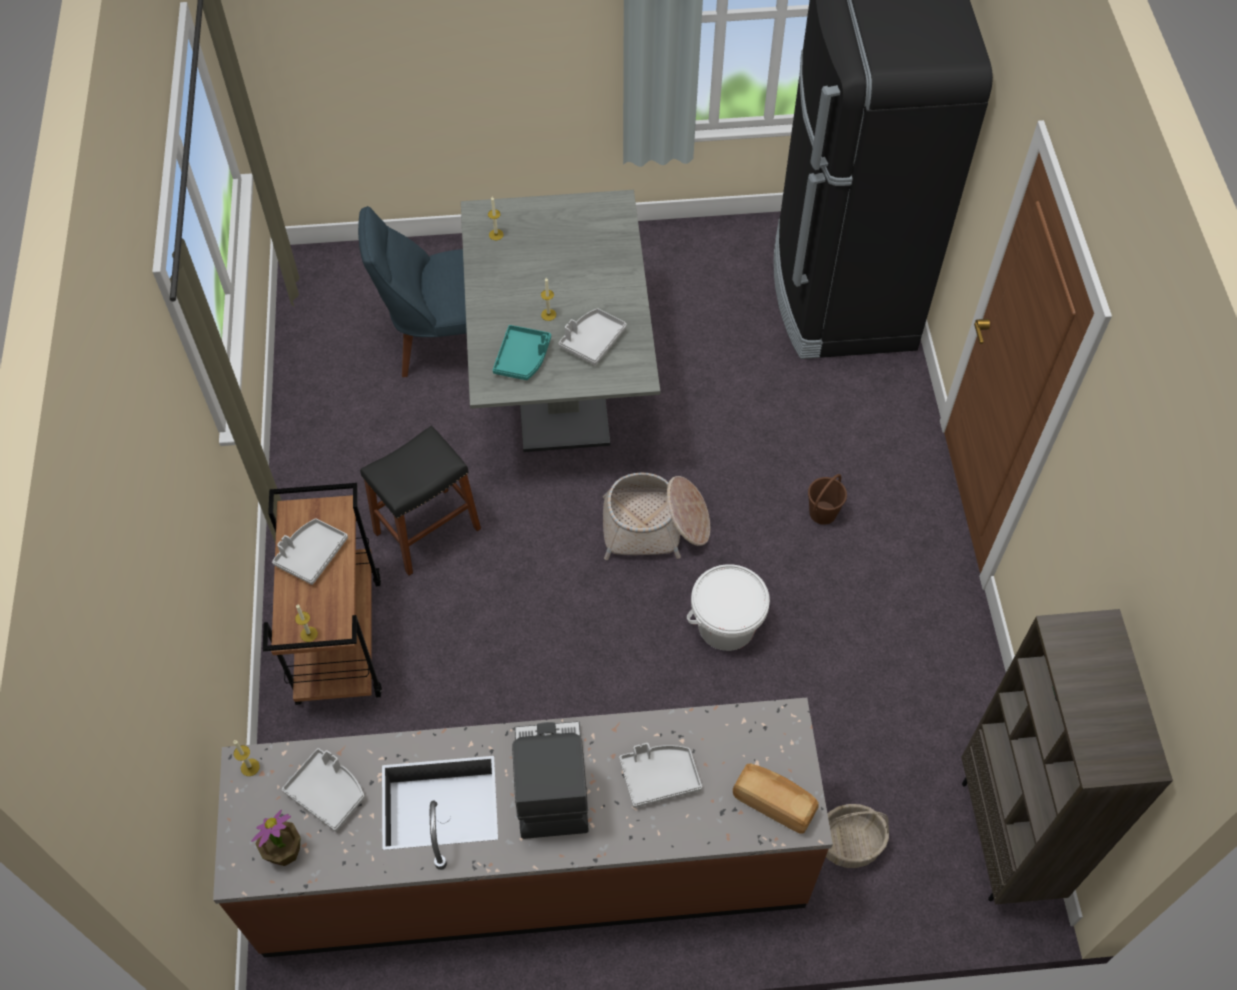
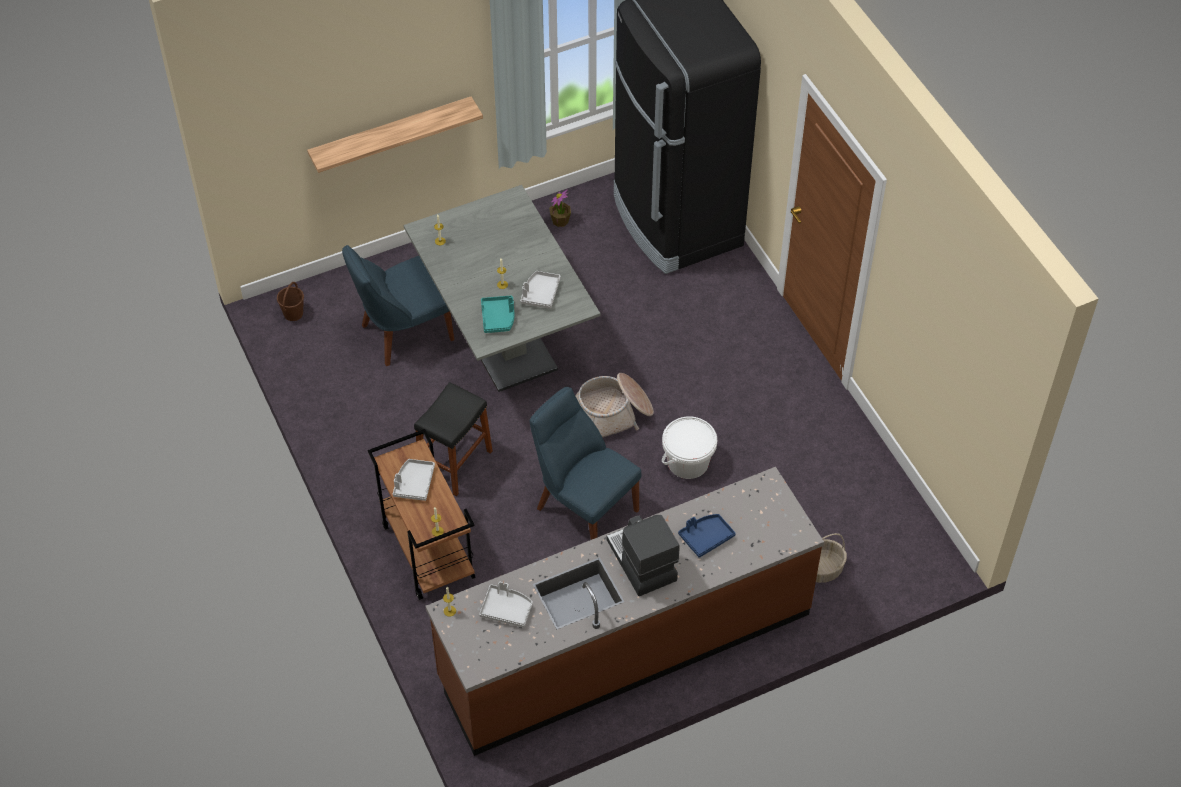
camera: 20 degrees left, 5 degrees down
(284, 851) = (496, 649): potted plant -> potted plant (560, 221)
(477, 77) = (391, 134): none -> shelf
(563, 644) = (583, 507): none -> blue chair
(659, 777) = (706, 537): grey tray -> blue tray
(774, 802) = (780, 530): bread -> none
(823, 512) = (722, 371): brown bucket -> brown bucket (293, 313)
(1006, 839) = (917, 535): brown bookcase -> none

